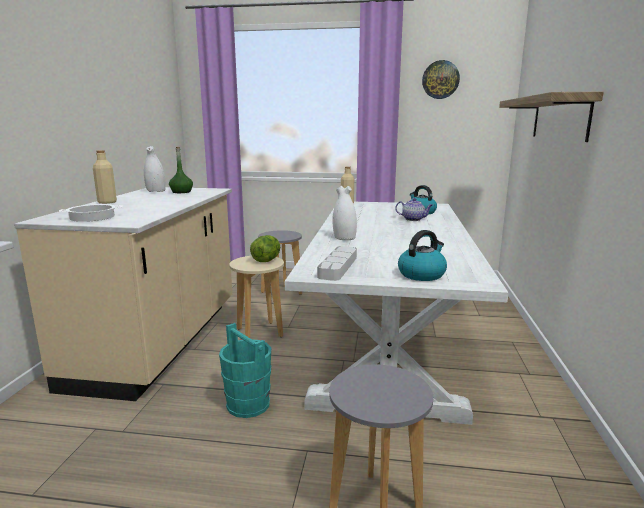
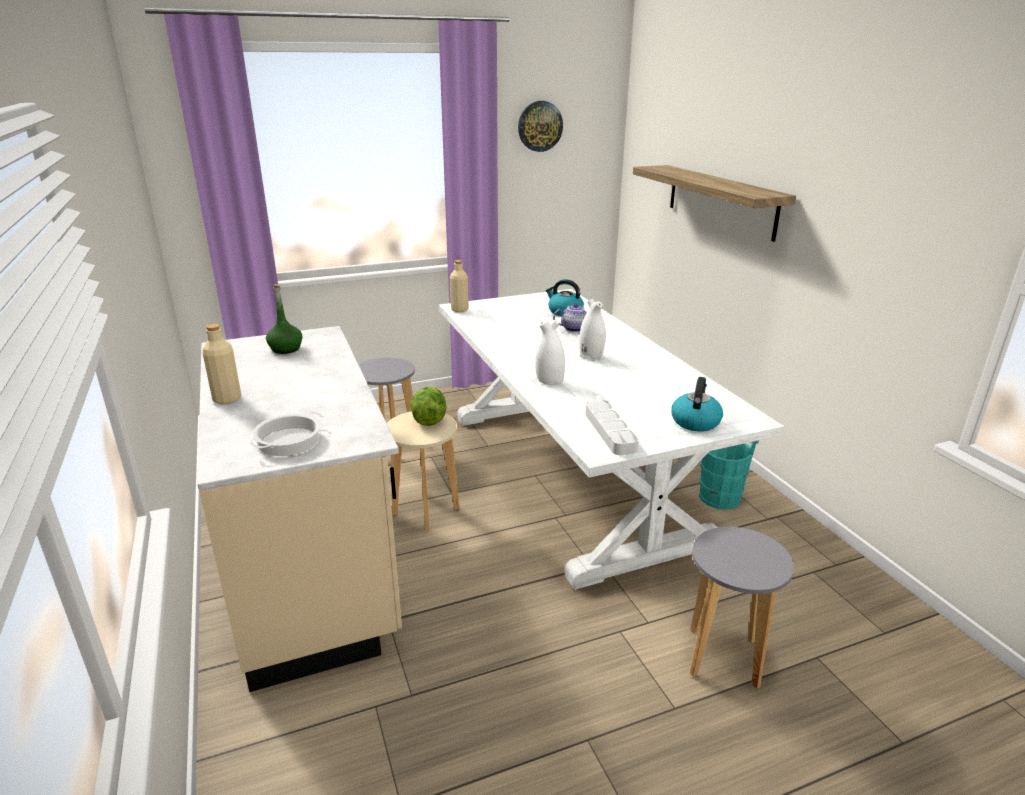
camera: 30 degrees left, 10 degrees up
(156, 191) = (242, 354): white vase -> white vase (591, 355)
(248, 404) = (513, 606): turquoise bucket -> turquoise bucket (719, 497)

